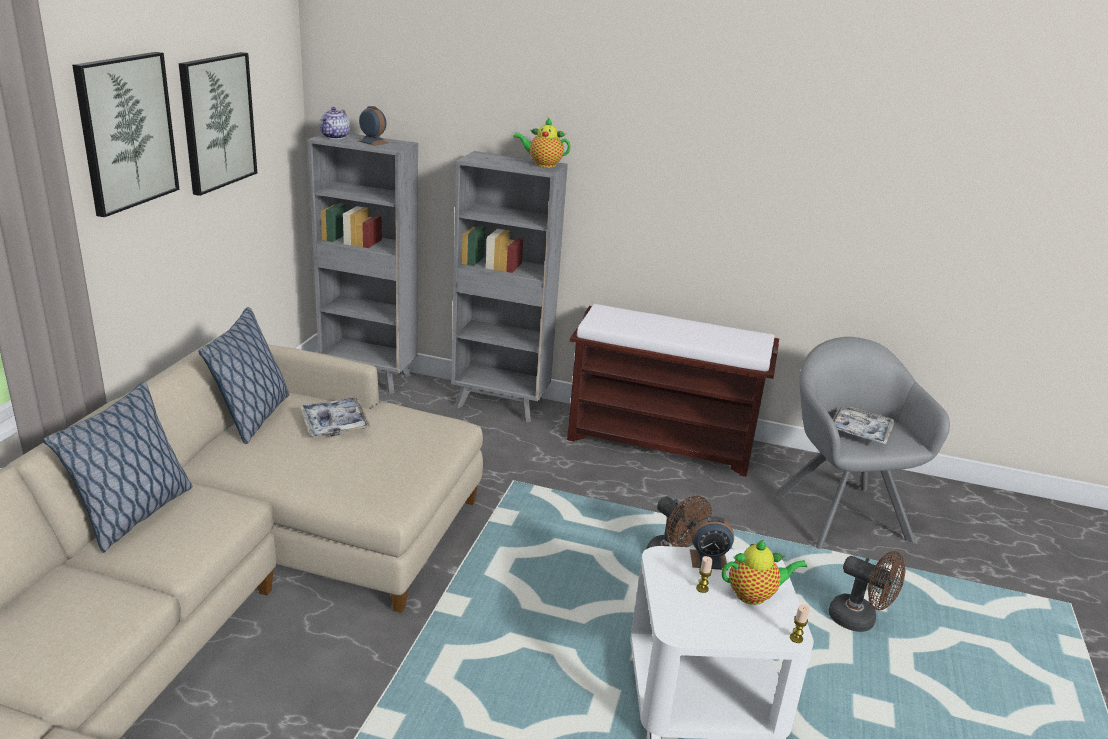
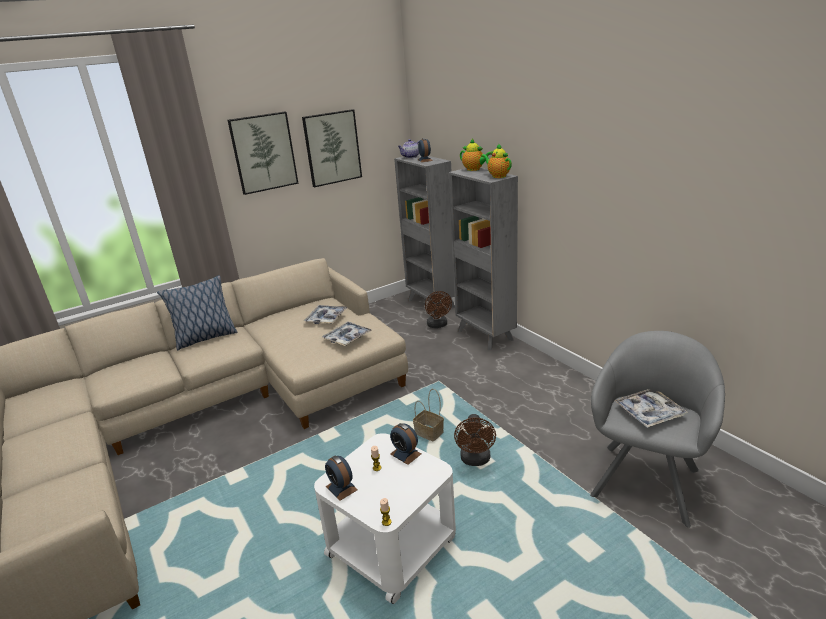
camera: 45 degrees right, 0 degrees up
(253, 418) = (300, 307): pillow -> none
(409, 444) = (347, 338): none -> tray
(584, 549) = (430, 433): none -> basket
(662, 442) = (564, 386): brown bench -> none
(698, 628) = (341, 488): none -> alarm clock
(754, 595) = (401, 486): teapot -> teapot (474, 169)
(859, 620) = (559, 557): brown fan -> brown fan (438, 325)

